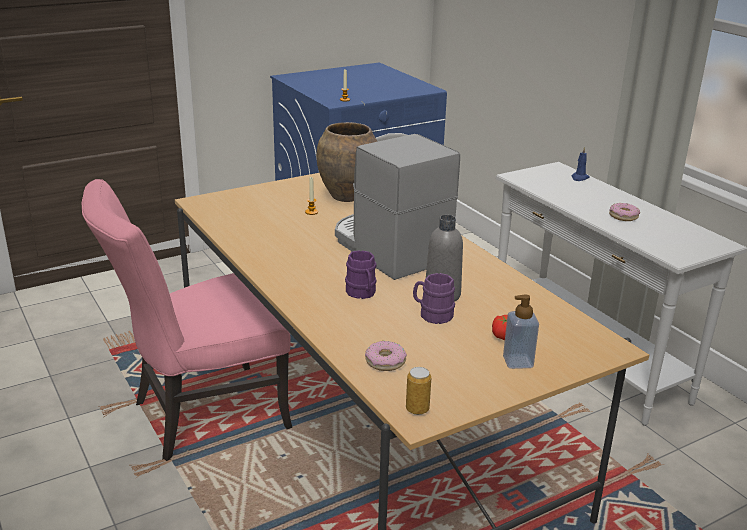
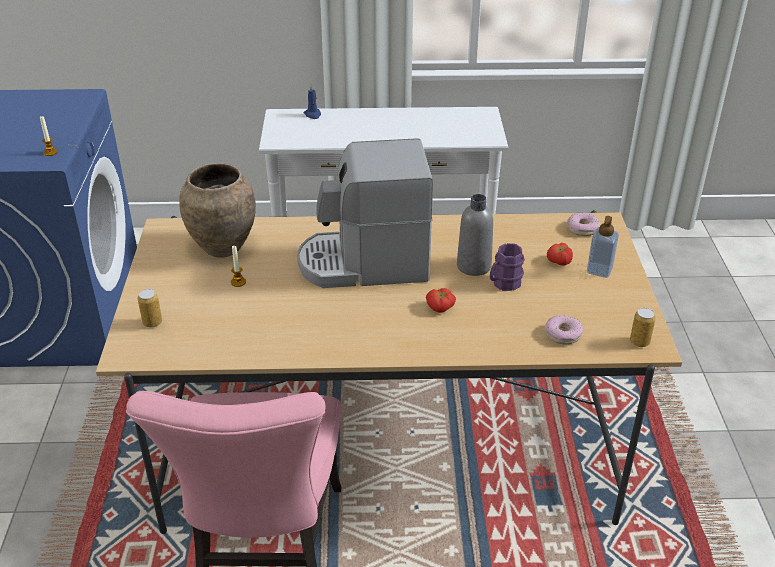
camera: 60 degrees left, 10 degrees up
(238, 200) = (152, 323): none -> can
(362, 293) = (440, 308): purple mug -> tomato
(623, 216) = (405, 129): donut -> donut (582, 229)

